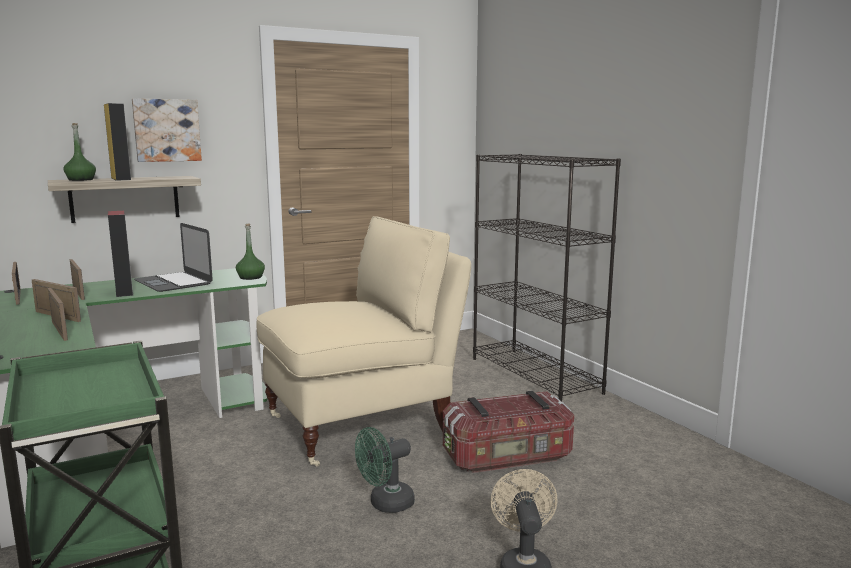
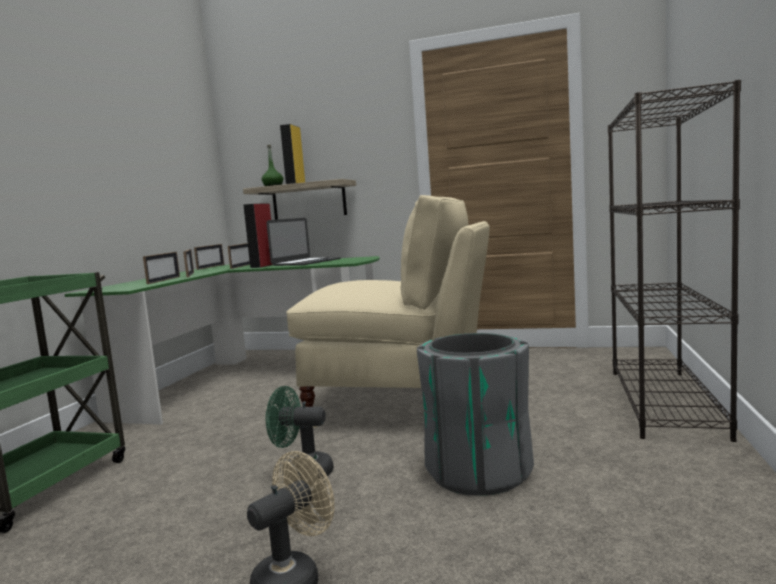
camera: 45 degrees right, 5 degrees down
(167, 130) = (337, 144): picture -> none
(173, 282) = (306, 262): laptop -> laptop turned 150 degrees counterclockwise
(250, 277) = (359, 260): green bottle -> none
(508, 457) = (479, 471): storage box -> grey trash can

